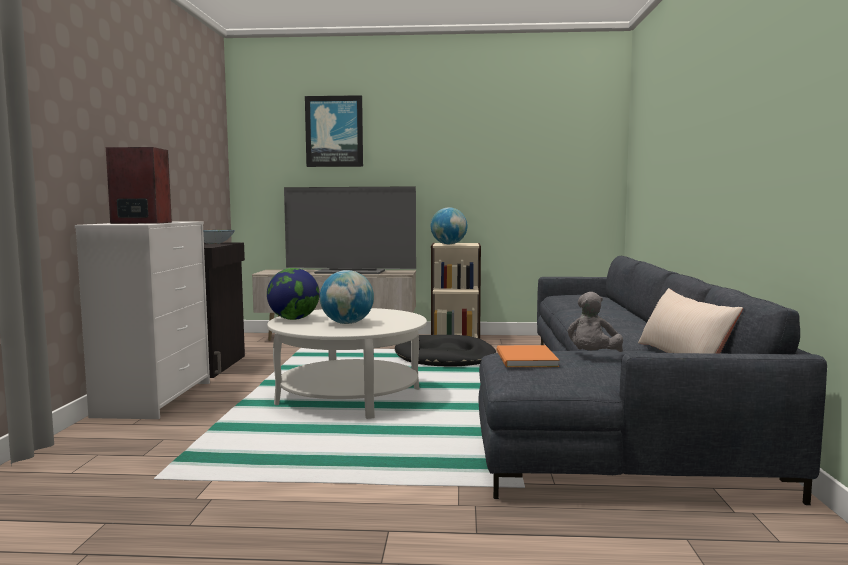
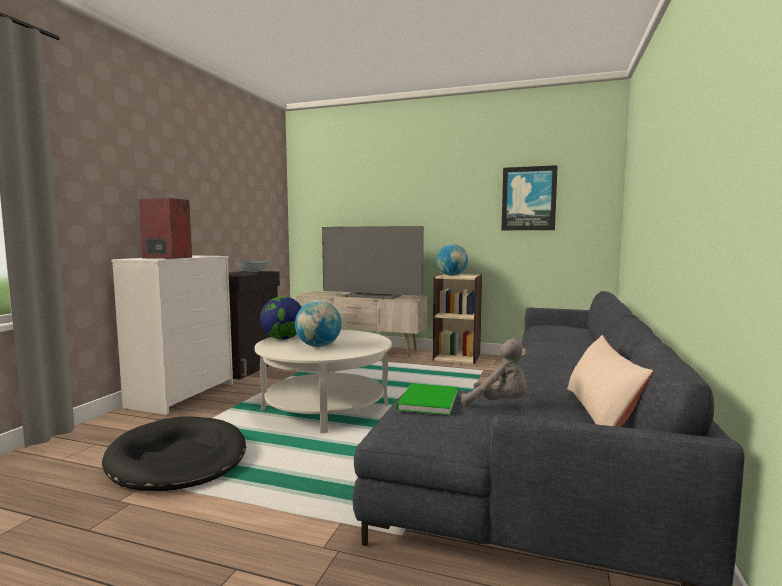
camera: 15 degrees right, 0 degrees up
(334, 131) = (365, 181): picture -> picture (528, 198)
(444, 357) = (435, 374): black dog bed -> black dog bed (178, 459)
(524, 359) = (426, 401): orange book -> green book
(593, 357) = (499, 404): grey plush toy -> grey plush toy turned 105 degrees counterclockwise

